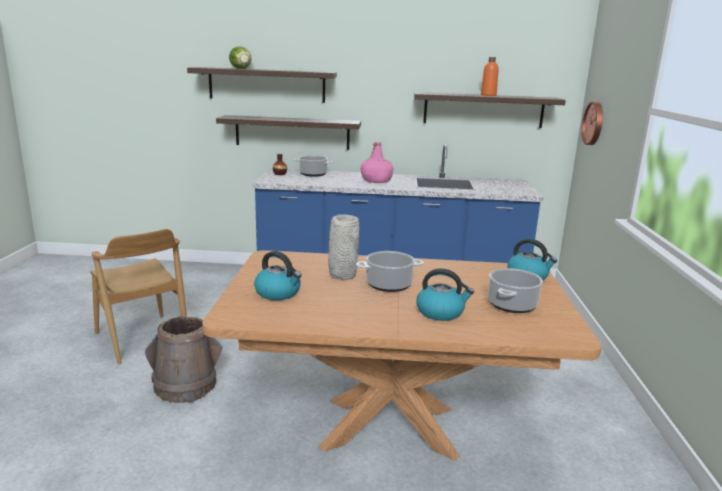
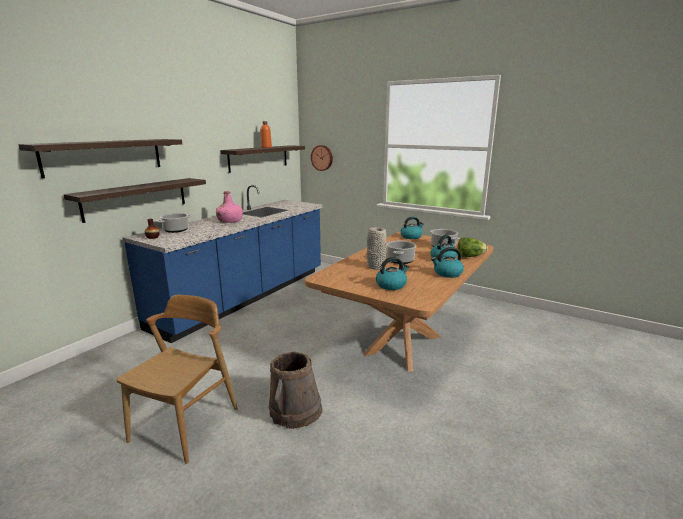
camera: 60 degrees left, 0 degrees up
(141, 339) = (186, 424): brown chair -> brown chair turned 60 degrees counterclockwise
(241, 68) = (90, 142): lettuce -> lettuce (470, 257)
(368, 322) = (447, 273): none -> kettle

